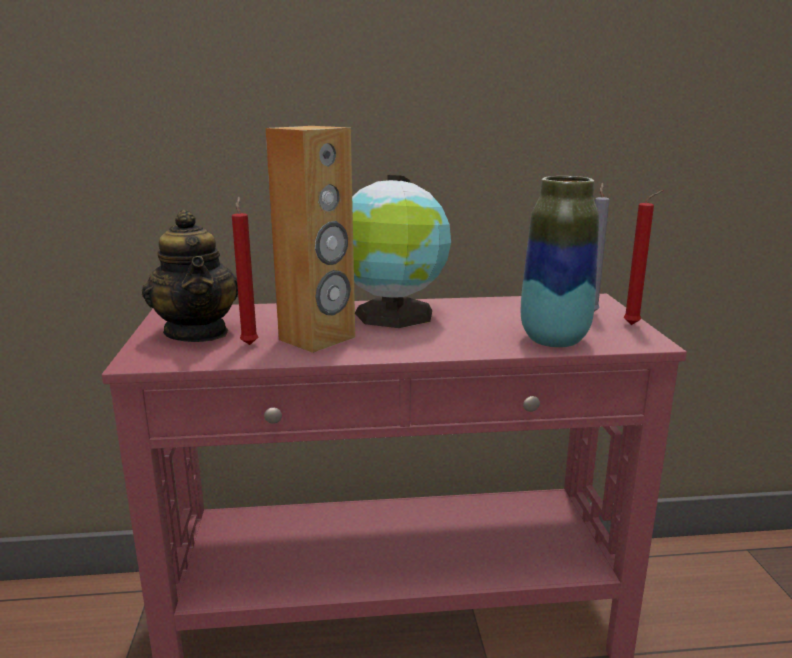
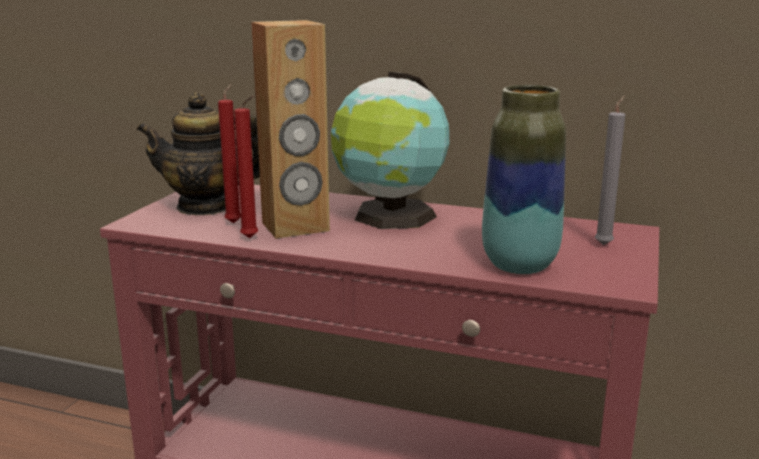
camera: 25 degrees right, 0 degrees up
(197, 333) = (206, 206): teapot -> teapot turned 90 degrees clockwise
(634, 325) = (636, 265): red candle -> red candle (251, 239)

